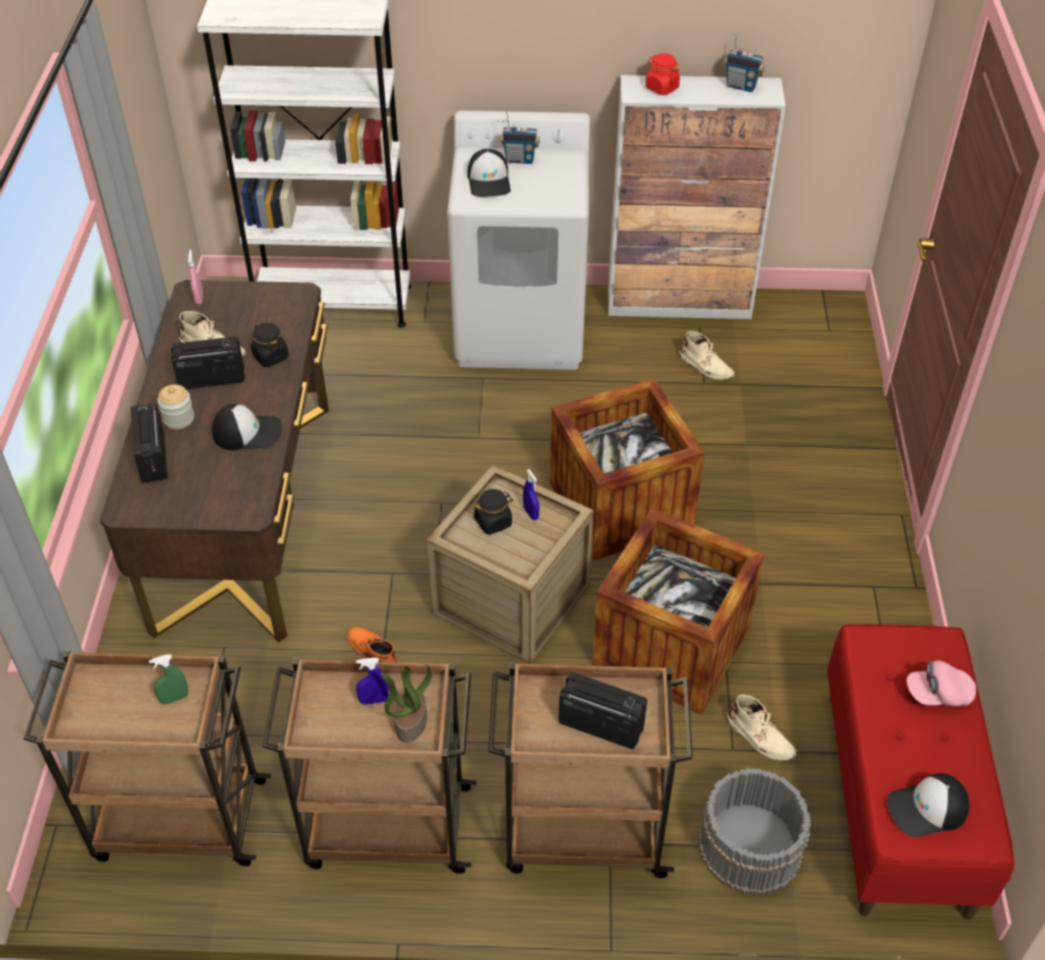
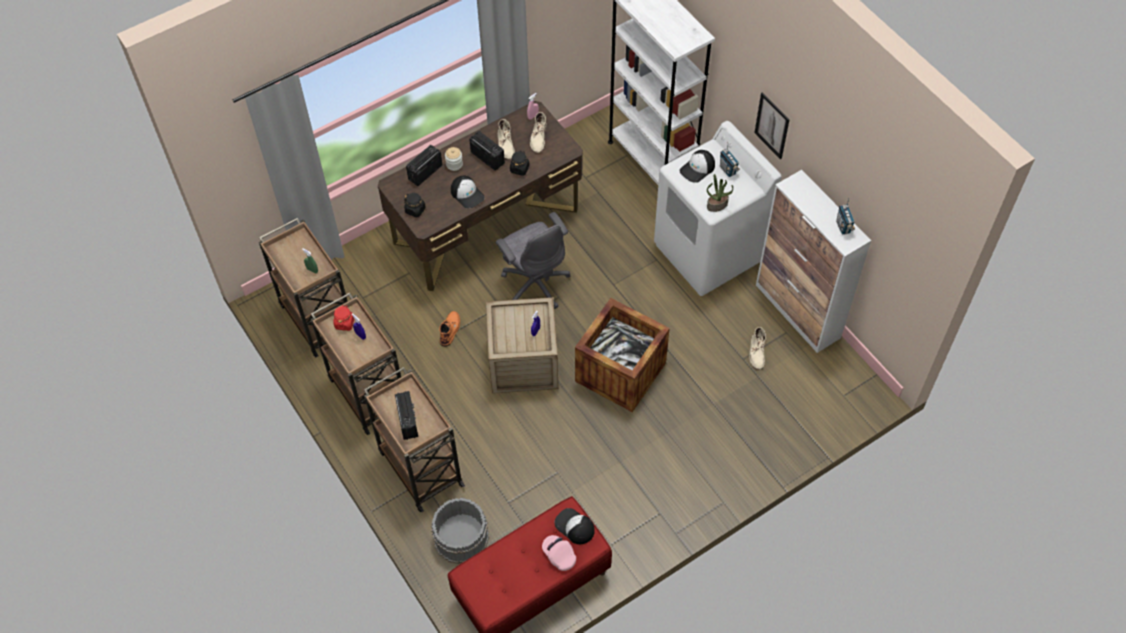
camera: 55 degrees right, 10 degrees up
(395, 514) = (535, 283): none -> grey office chair
(410, 721) = (360, 354): potted plant -> potted plant (717, 205)
(493, 522) = (518, 320): black jar -> black jar (415, 210)
(542, 51) = (772, 125): none -> picture
(661, 88) = (806, 193): red jar -> red jar (344, 323)
(671, 646) = (548, 444): crate -> none
(760, 737) = (524, 510): beige boot -> beige boot (538, 138)
(927, 809) = (488, 580): cap -> cap (574, 527)

